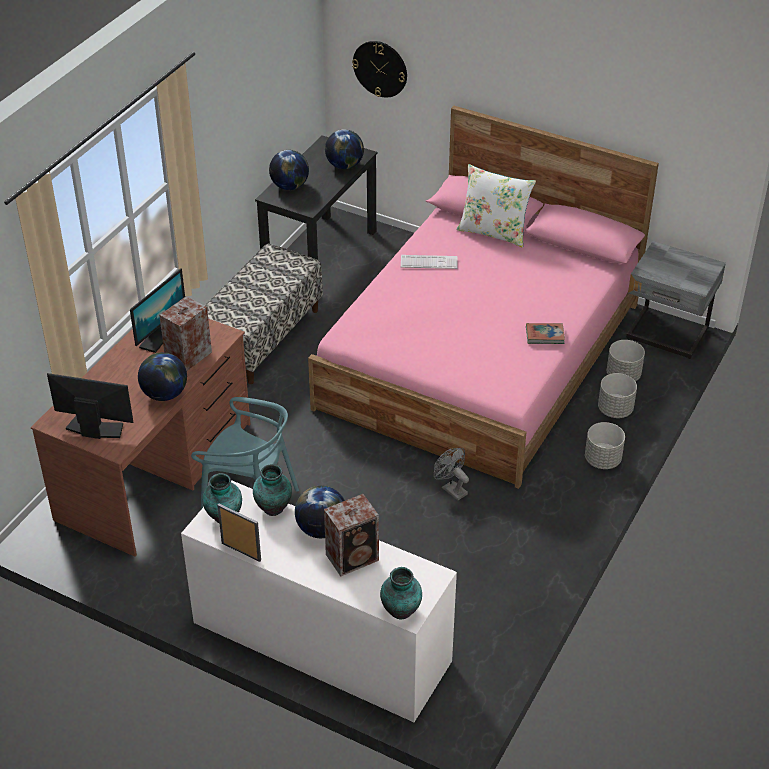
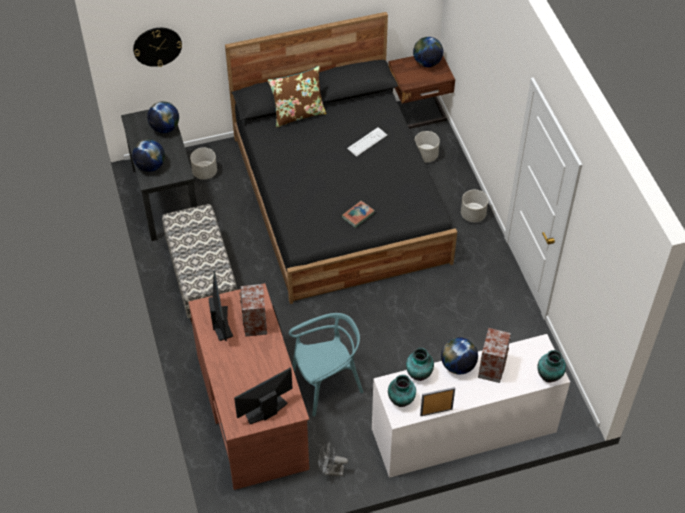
camera: 45 degrees left, 10 degrees up
(164, 394) = (274, 357): globe -> globe (427, 62)
(429, 262) = (288, 160): keyboard -> keyboard (367, 142)
(451, 489) = (421, 291): grey fan -> grey fan (330, 470)
(481, 355) = (339, 198): pink bed -> black bed
(493, 232) = (298, 114): white pillow -> brown pillow
(544, 335) = (406, 162): book -> book (358, 215)
(615, 410) = (445, 180): grey planter -> grey planter (205, 172)
(666, 335) = (418, 114): grey nightstand -> brown nightstand

